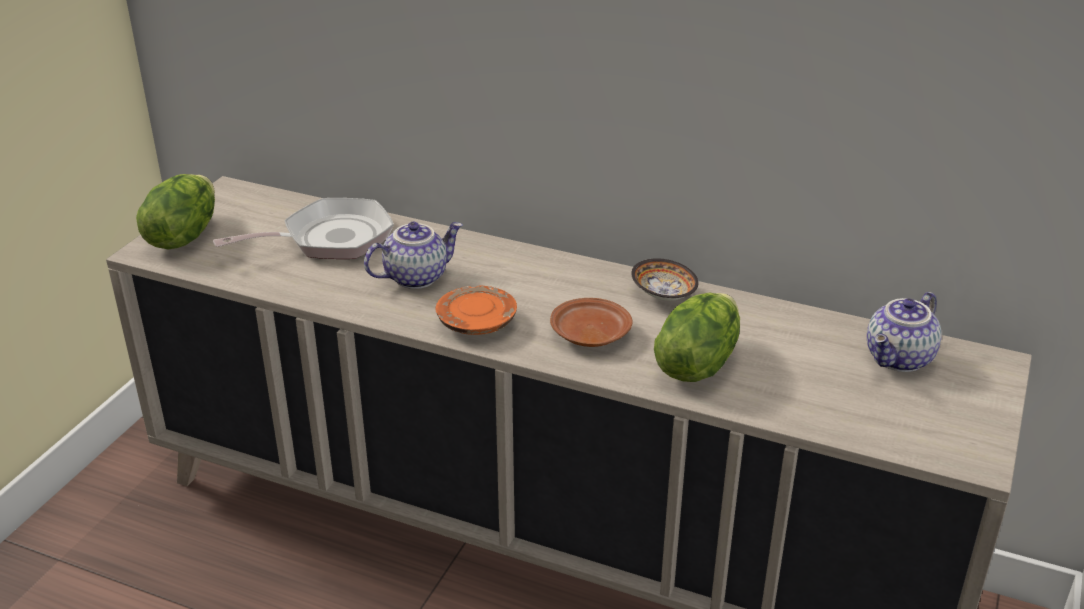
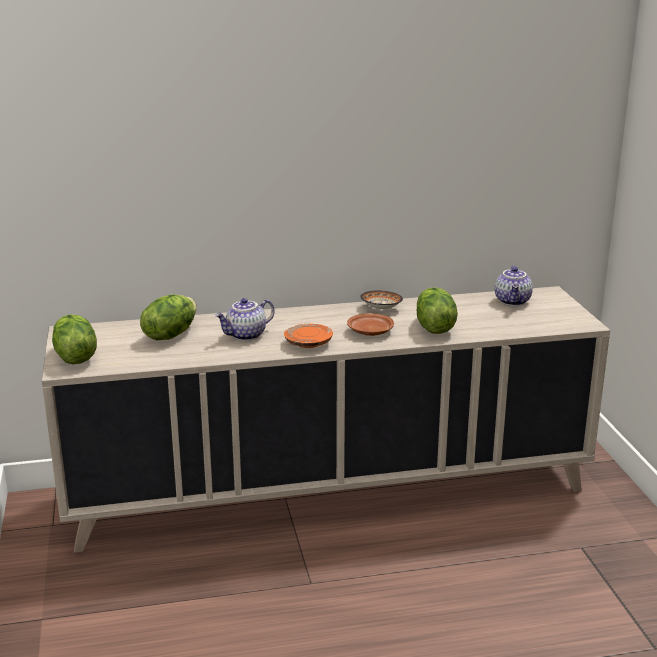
camera: 35 degrees left, 10 degrees down
(329, 239) = (170, 334): frying pan -> lettuce
(416, 276) = (246, 336): teapot -> teapot turned 150 degrees counterclockwise

